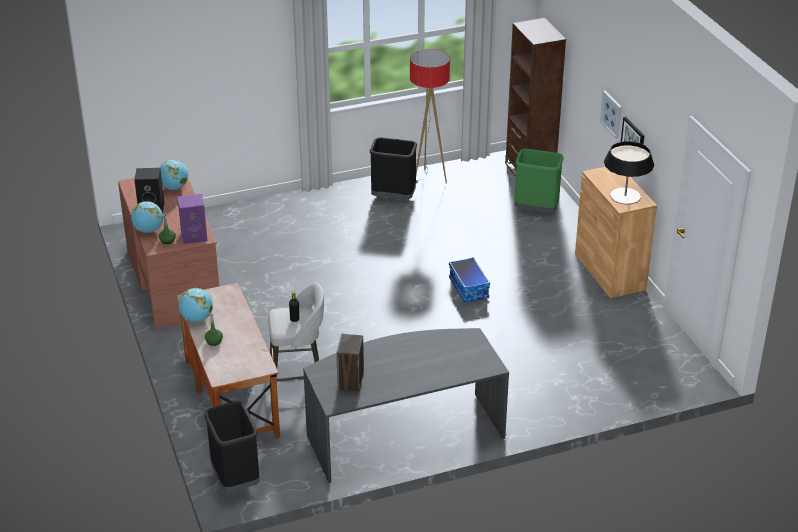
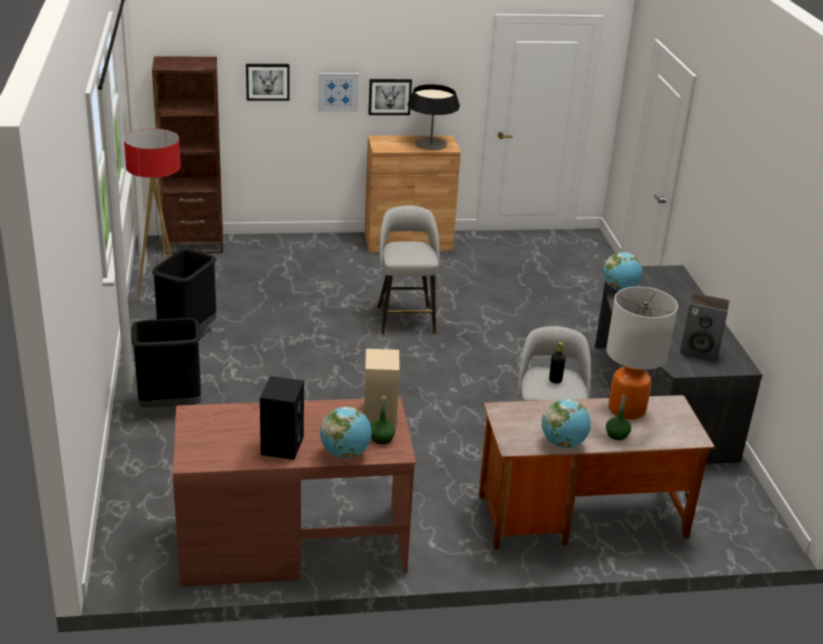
camera: 80 degrees left, 5 degrees down
(174, 188) = (231, 419): globe -> globe (619, 289)
(195, 236) = (379, 413): purple speaker -> beige speaker
(236, 480) = (739, 530): black trash can -> black trash can (171, 405)
(248, 345) = (626, 409): none -> table lamp
(469, 288) = (405, 319): storage box -> grey stool
(535, 210) = (273, 255): green trash can -> none
(584, 77) = (267, 81): none -> picture

